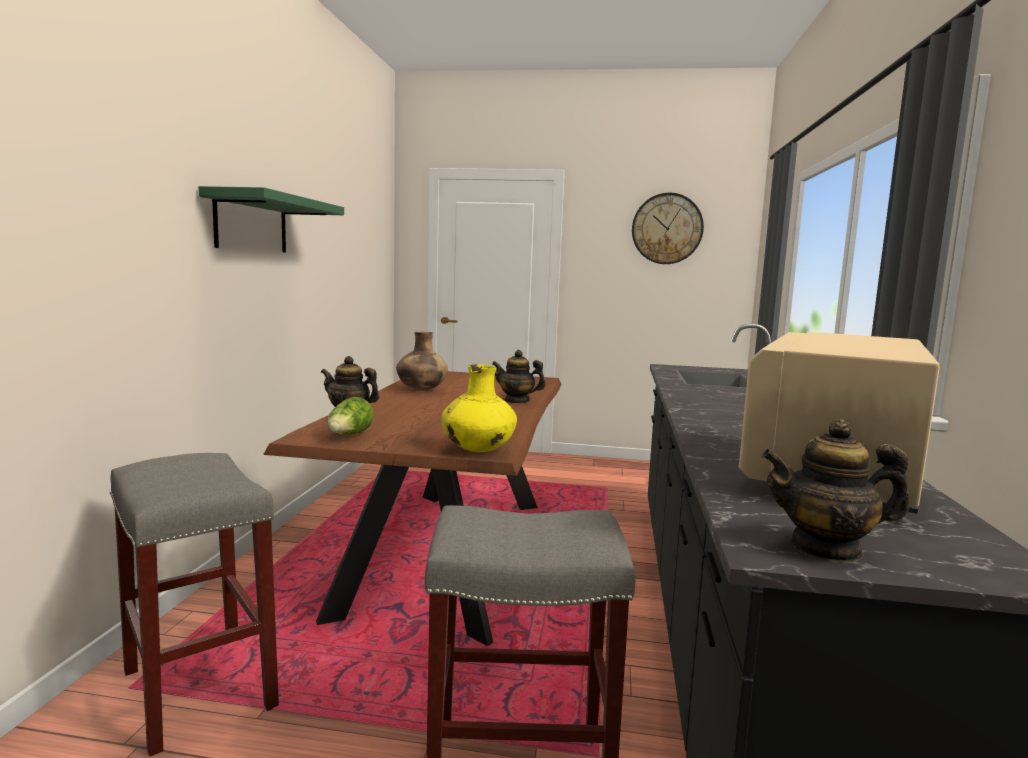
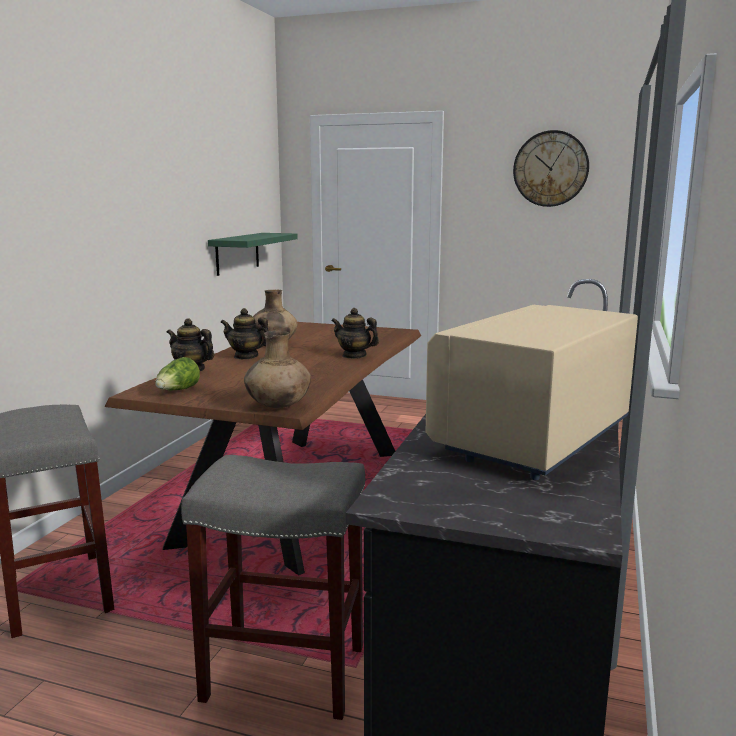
camera: 10 degrees right, 5 degrees up
(251, 224) = (113, 196): green shelf -> green shelf (237, 253)
(478, 450) = (278, 406): yellow vase -> brown vase
(826, 548) = (442, 500): teapot -> teapot (246, 356)

